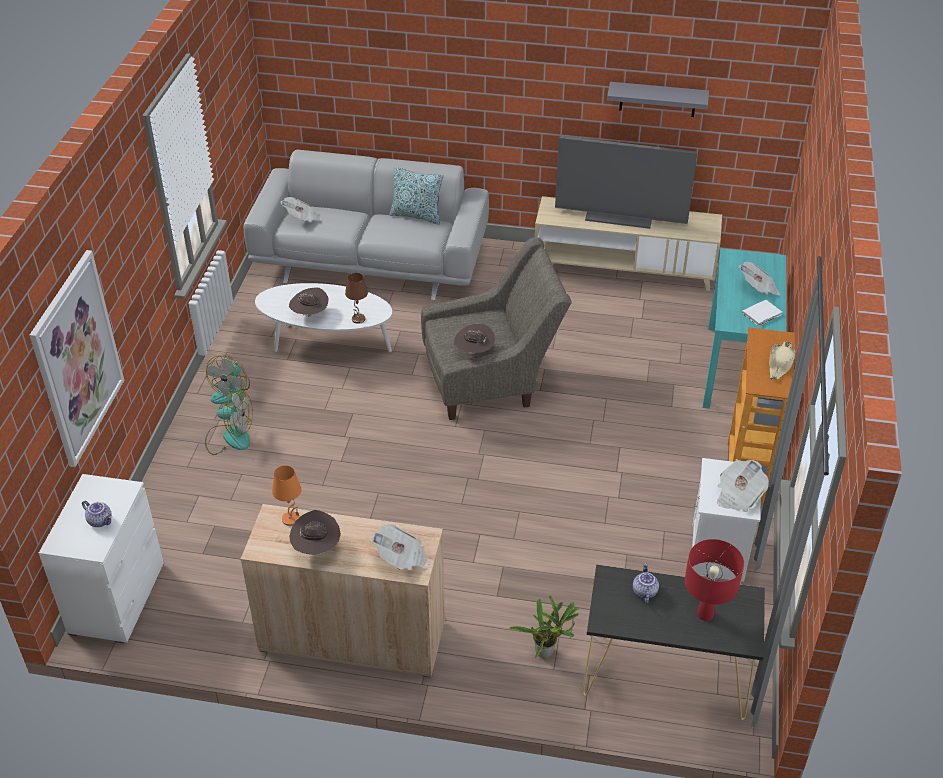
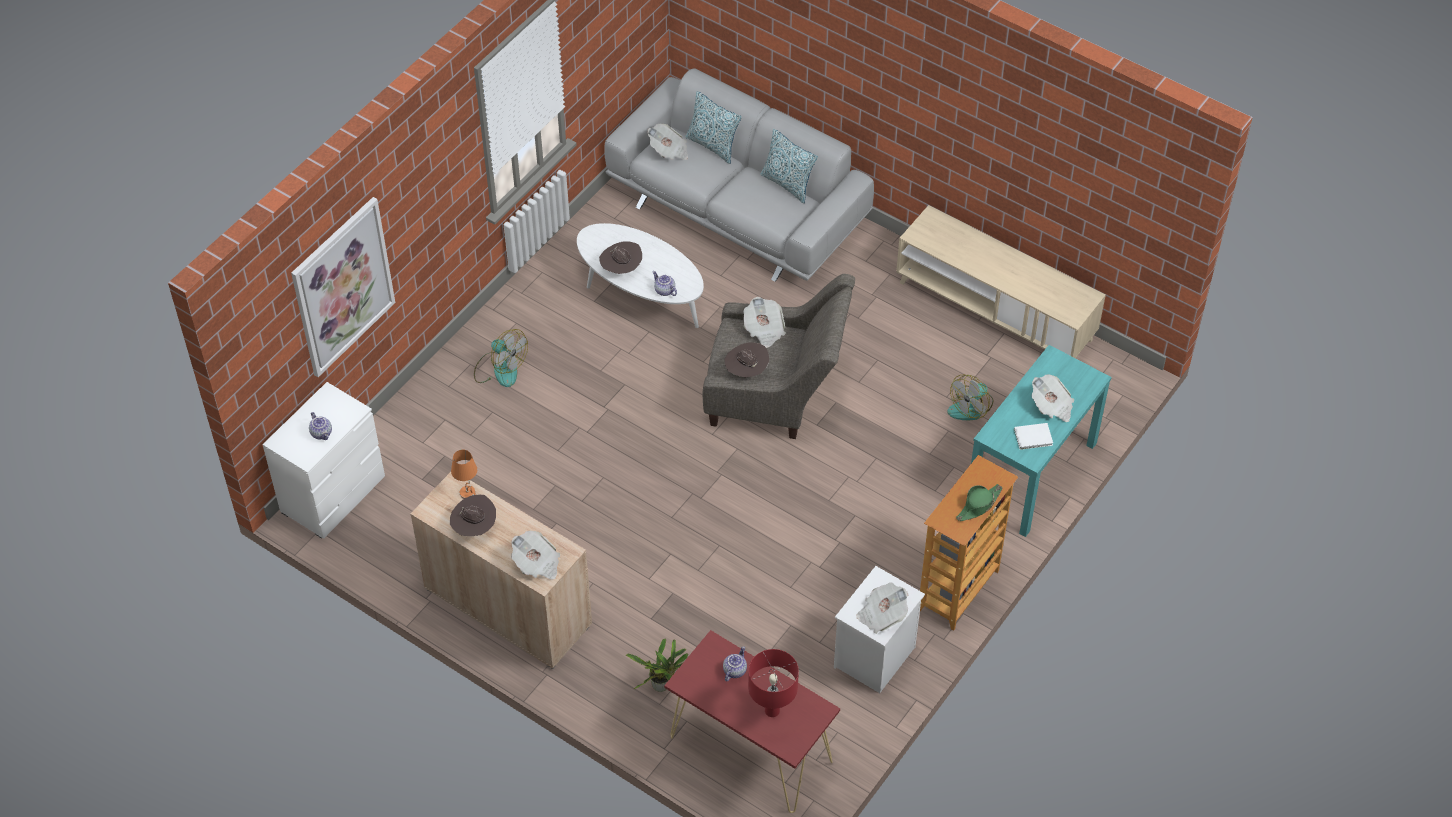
camera: 25 degrees right, 10 degrees up
(231, 391) = (525, 318): fan -> fan (971, 407)
(336, 207) = (713, 145): none -> pillow
(358, 319) = (664, 290): brown table lamp -> teapot
(468, 318) = (764, 330): none -> newspaper
(620, 215) = (994, 258): television -> none
(657, 99) = (1046, 160): grey shelf -> none
(664, 676) = (750, 748): black console table -> red console table
(780, 364) = (978, 505): beige hat -> green hat

